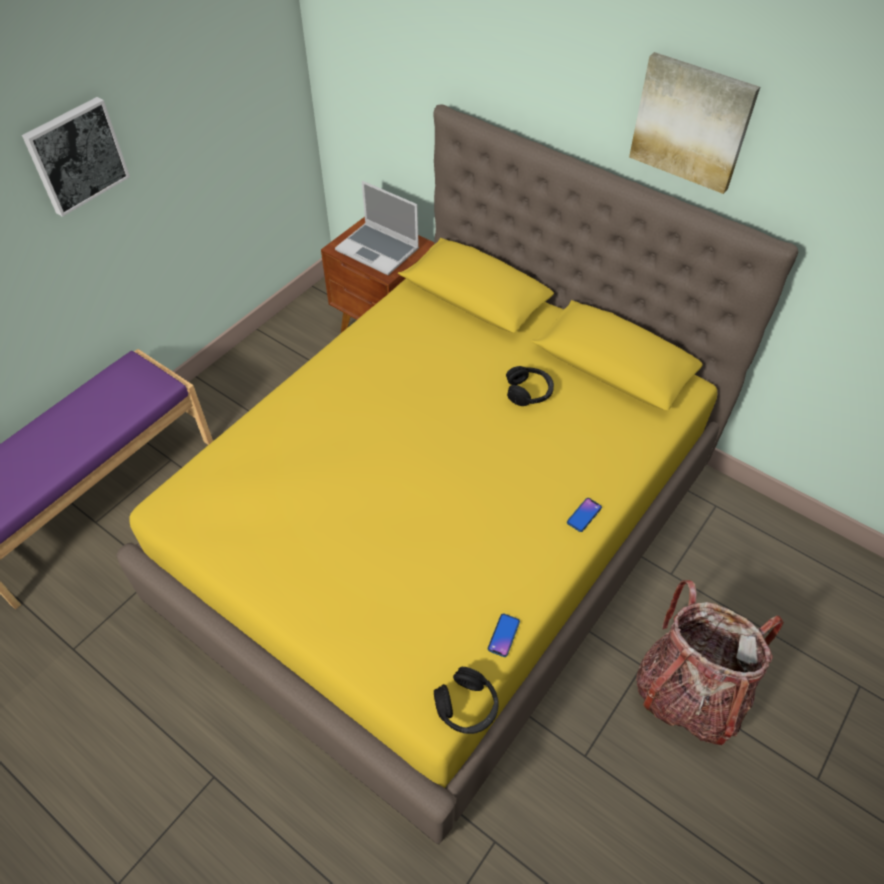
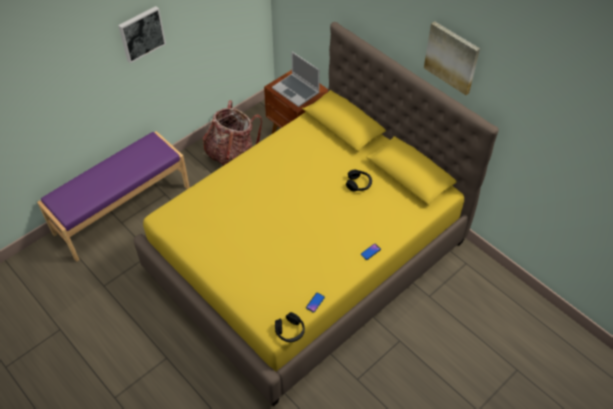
camera: 10 degrees right, 0 degrees up
(688, 693) = (421, 358): backpack -> backpack (231, 155)

